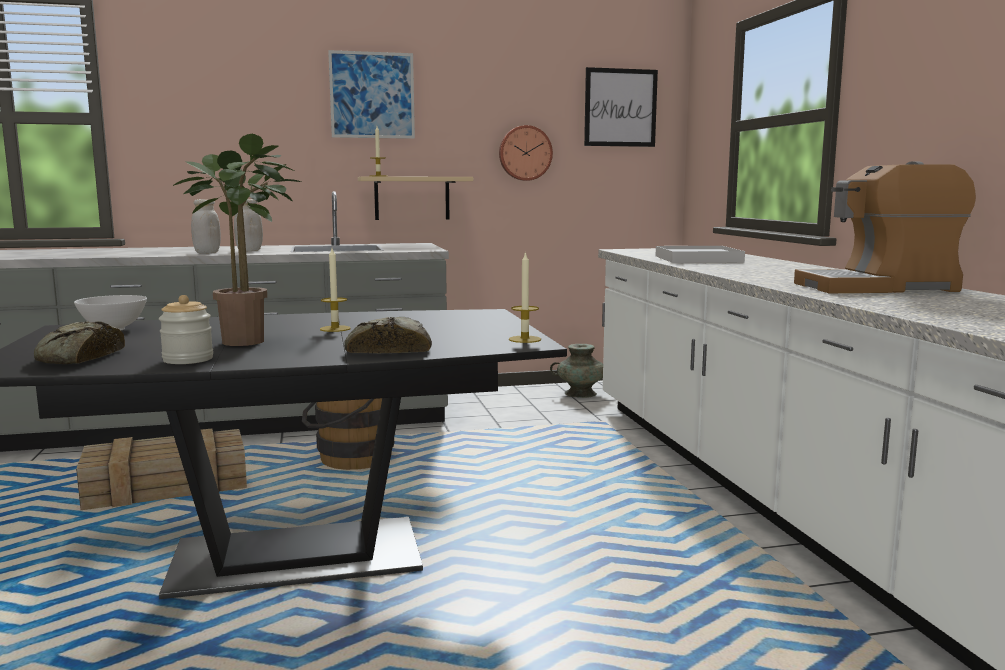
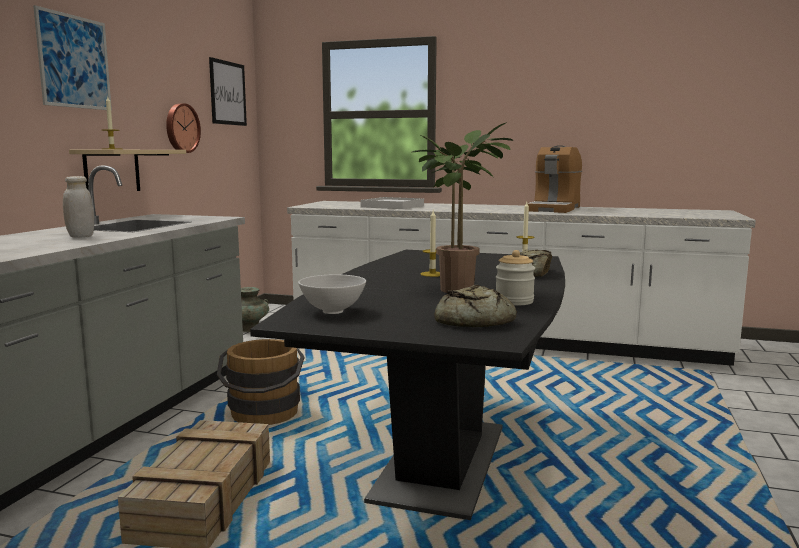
camera: 60 degrees left, 0 degrees up
(207, 253) = (62, 243): white jar -> none

